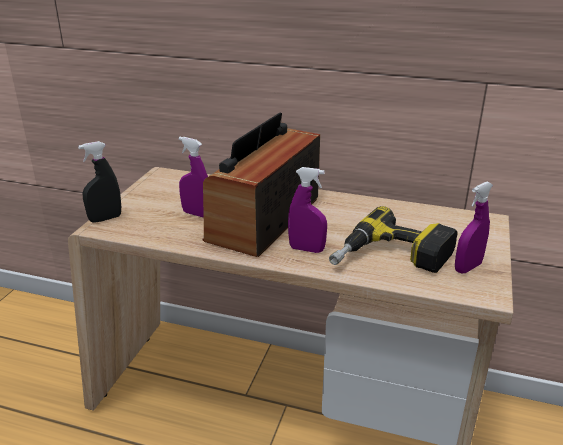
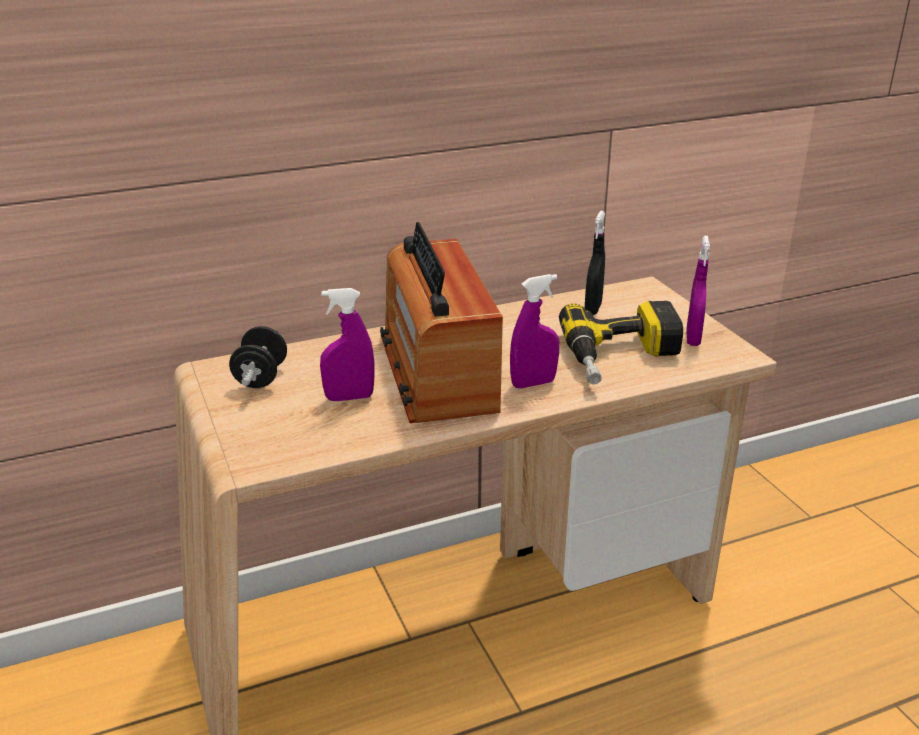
camera: 40 degrees left, 0 degrees up
(105, 218) = (238, 452): black spray bottle -> black spray bottle (593, 309)
(174, 186) = (261, 377): none -> black dumbbell

